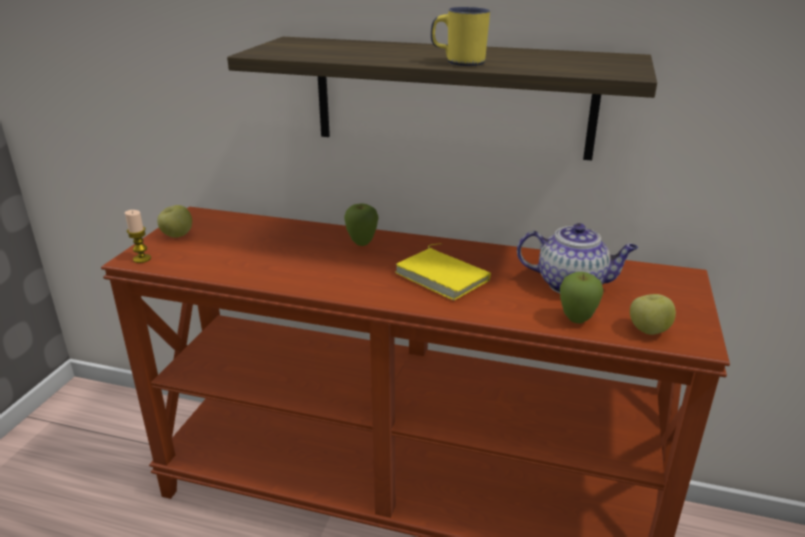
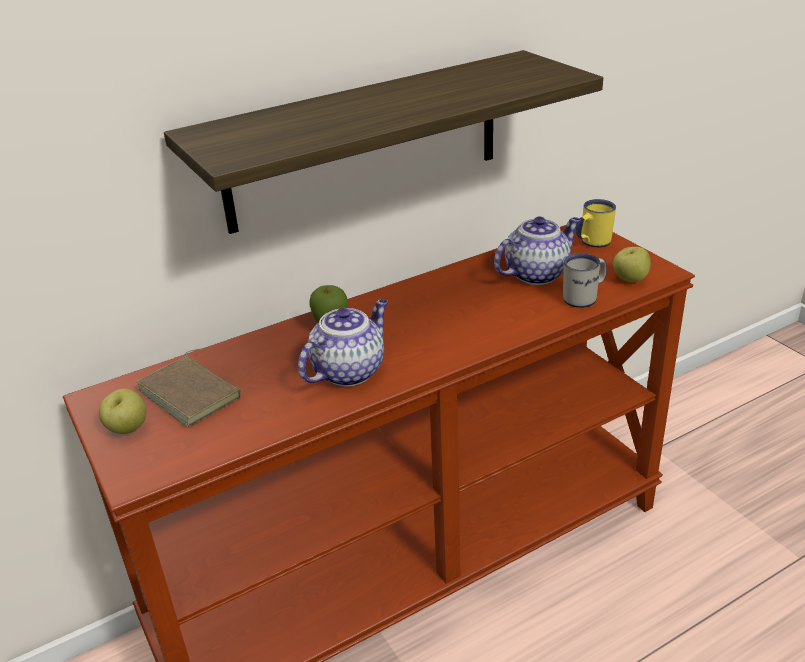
camera: 45 degrees left, 5 degrees up
(142, 259) = (145, 472): candle -> none
(233, 236) = (193, 393): none -> brown book
(324, 271) = (349, 370): none -> teapot
(444, 276) = (447, 318): yellow book -> none
(458, 62) = (436, 105): yellow mug -> yellow mug (591, 243)
(576, 321) = (584, 298): apple -> white mug

